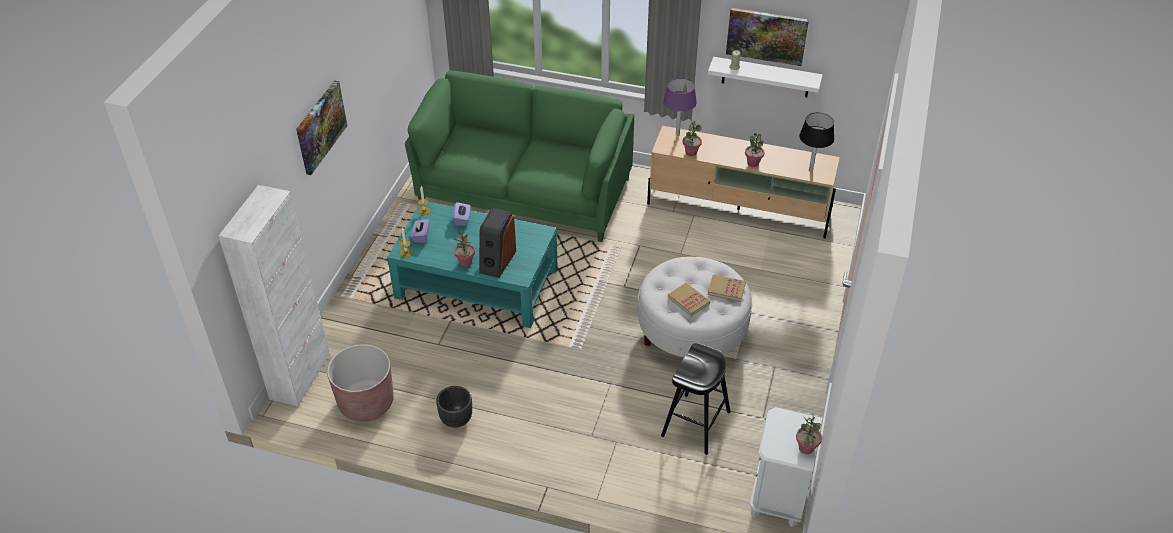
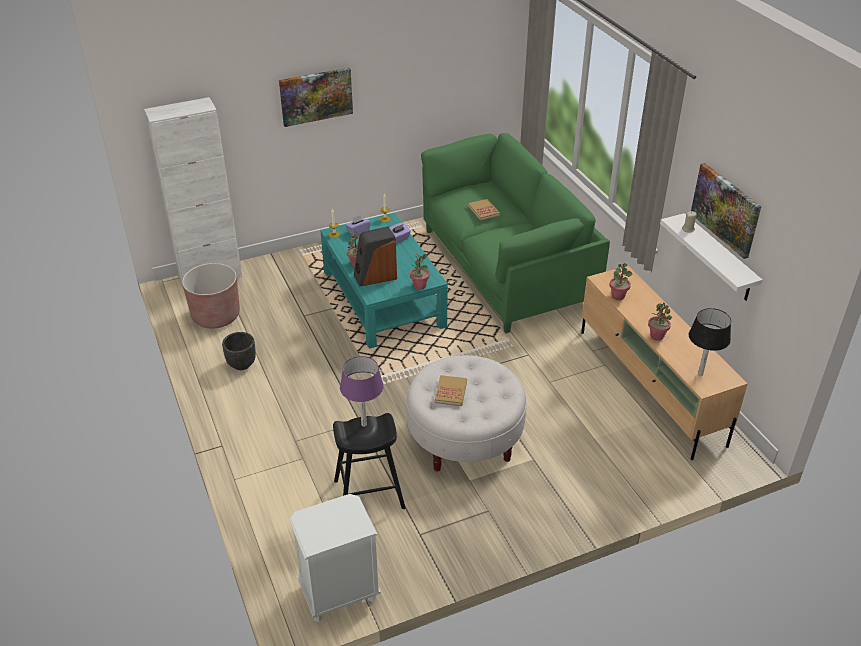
camera: 50 degrees right, 5 degrees down
(677, 134) = (629, 278): purple table lamp -> purple table lamp (364, 424)
(726, 289) = (491, 406): book -> book (483, 211)
(806, 448) = (326, 540): potted plant -> potted plant (419, 286)

